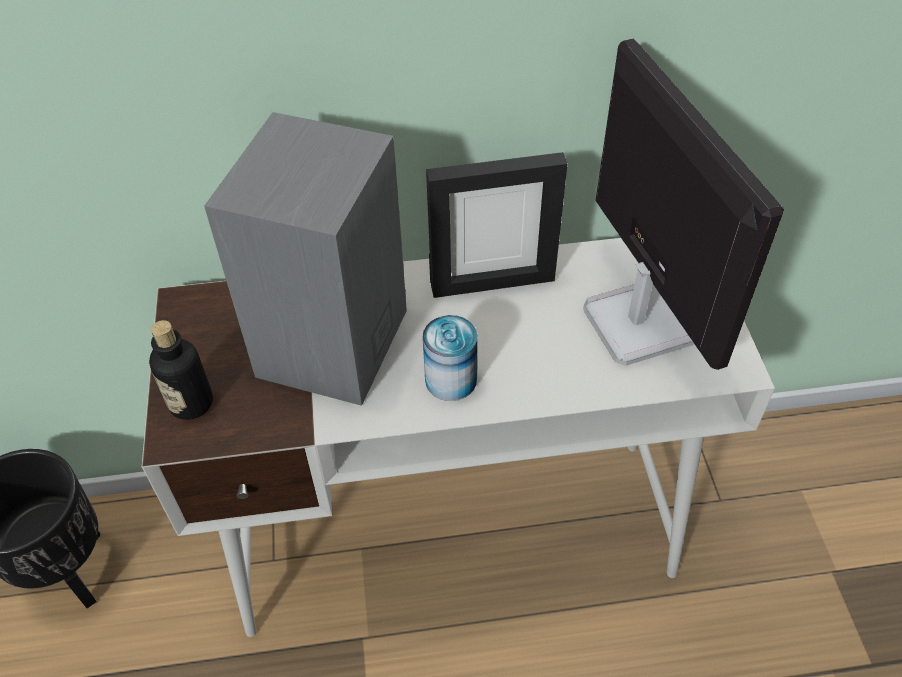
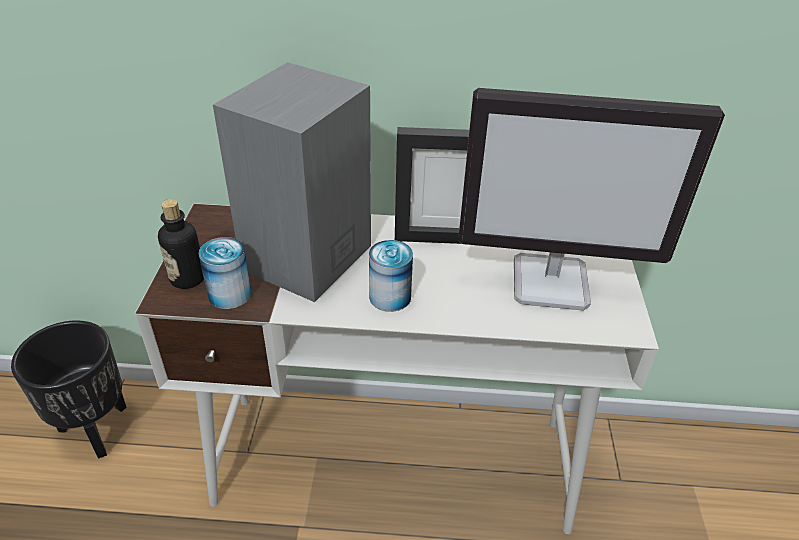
camera: 10 degrees right, 10 degrees down
(252, 415) = (229, 294): none -> can
(636, 322) = (552, 283): monitor -> monitor turned 105 degrees clockwise

